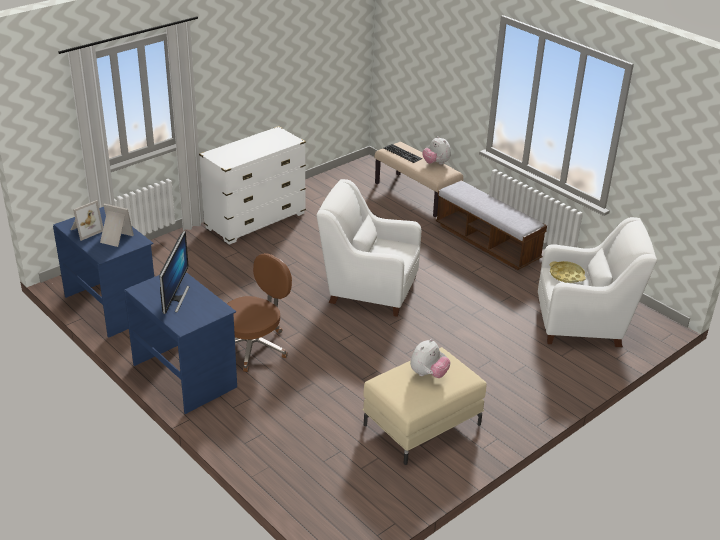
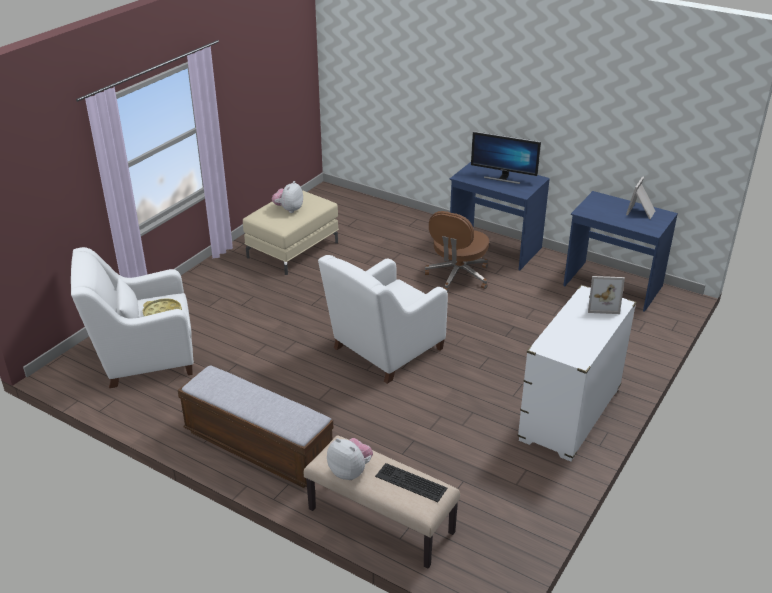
camera: 165 degrees right, 0 degrees up
(115, 238) = (607, 210): picture frame -> picture frame (602, 304)
(175, 298) = (503, 178): monitor -> monitor turned 60 degrees counterclockwise
(368, 289) = (384, 351): white armchair -> white armchair turned 135 degrees clockwise

